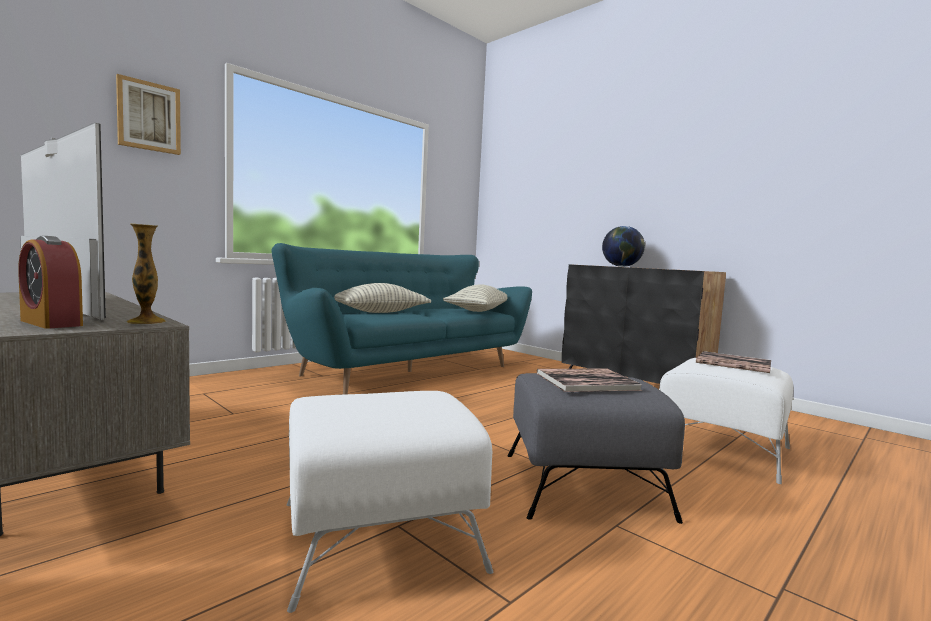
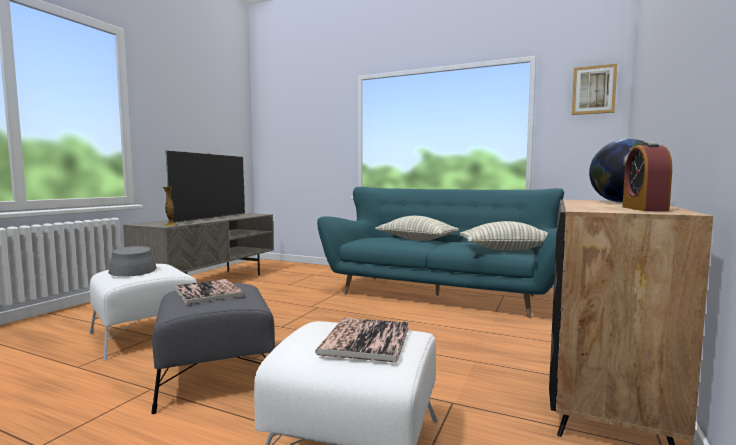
camera: 70 degrees right, 0 degrees up
(51, 323) = (158, 223): alarm clock -> alarm clock (644, 209)
(149, 116) = (322, 121): picture -> picture (593, 90)
(376, 408) = (132, 269): none -> grey hat

